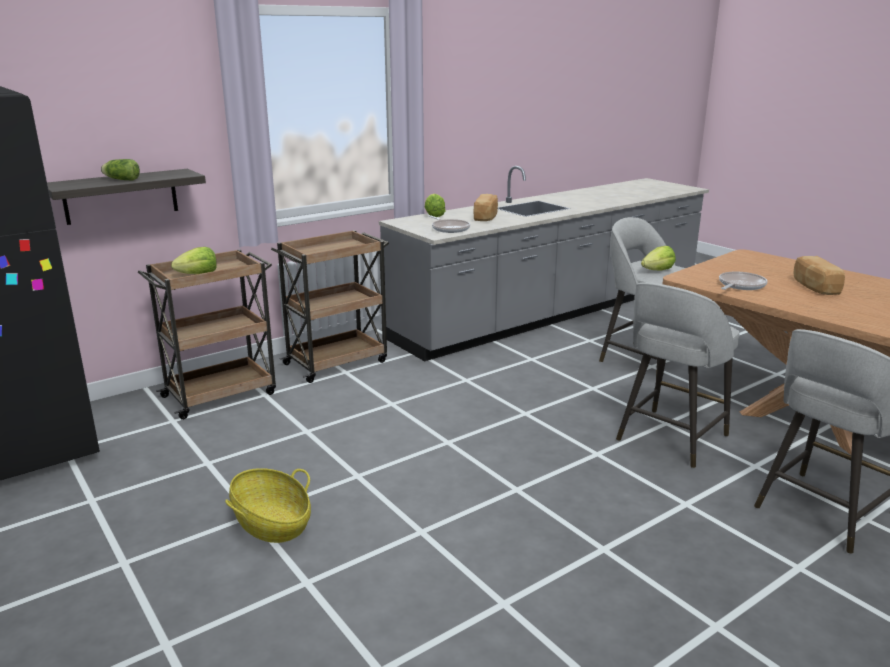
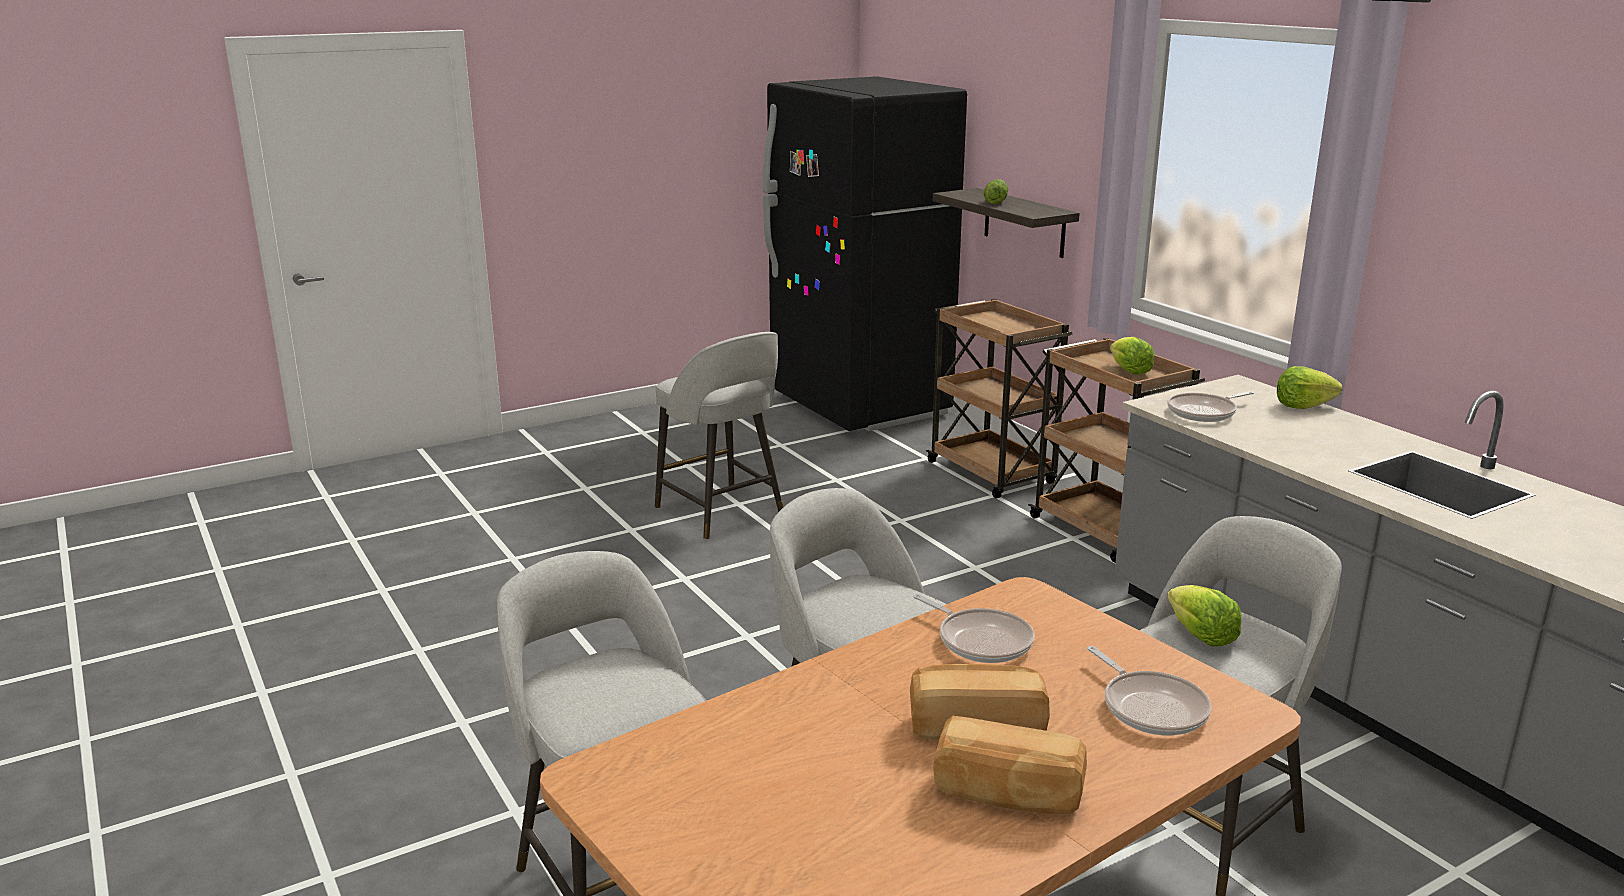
camera: 95 degrees right, 0 degrees up
(198, 274) = (989, 324): lettuce -> lettuce (1129, 371)
(271, 524) = (721, 512): basket -> grey stool
(486, 217) = (1316, 440): bread -> bread (1007, 794)
(763, 264) = (1151, 707): none -> frying pan

